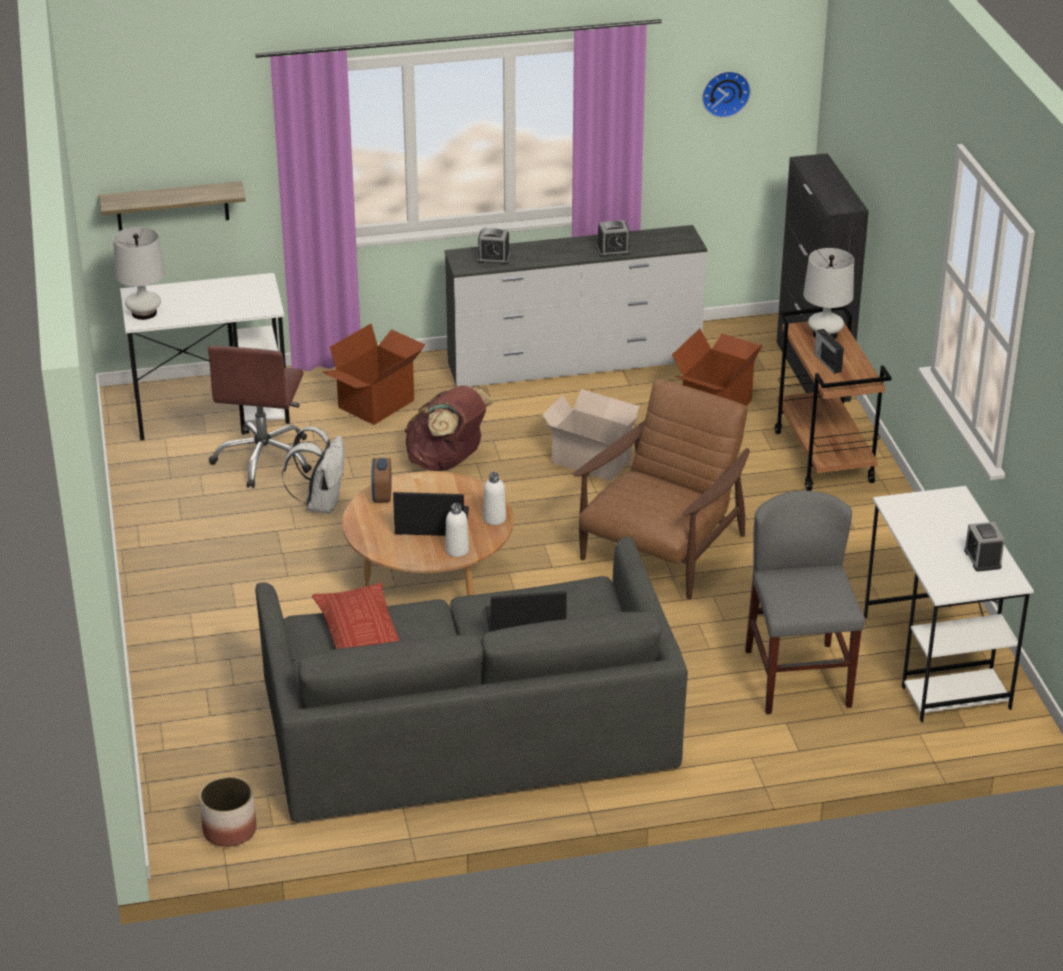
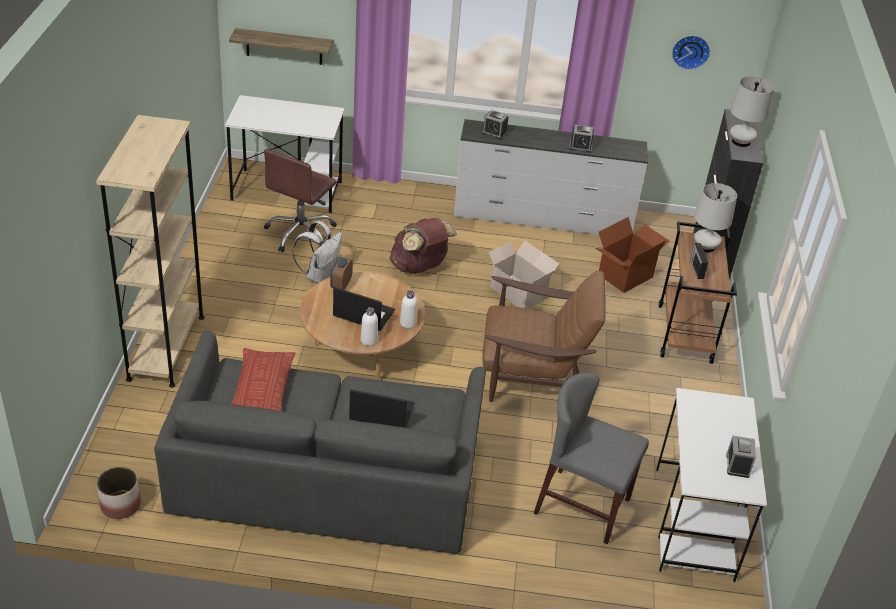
camera: 15 degrees right, 5 degrees up
(144, 313) = (244, 115): white table lamp -> white table lamp (741, 141)
(170, 640) = (166, 347): none -> beige bookcase
(377, 404) = (395, 214): cardboard box -> none
(662, 551) = (533, 375): brown armchair -> brown armchair turned 45 degrees clockwise
(798, 678) = (582, 506): grey chair -> grey chair turned 75 degrees counterclockwise

